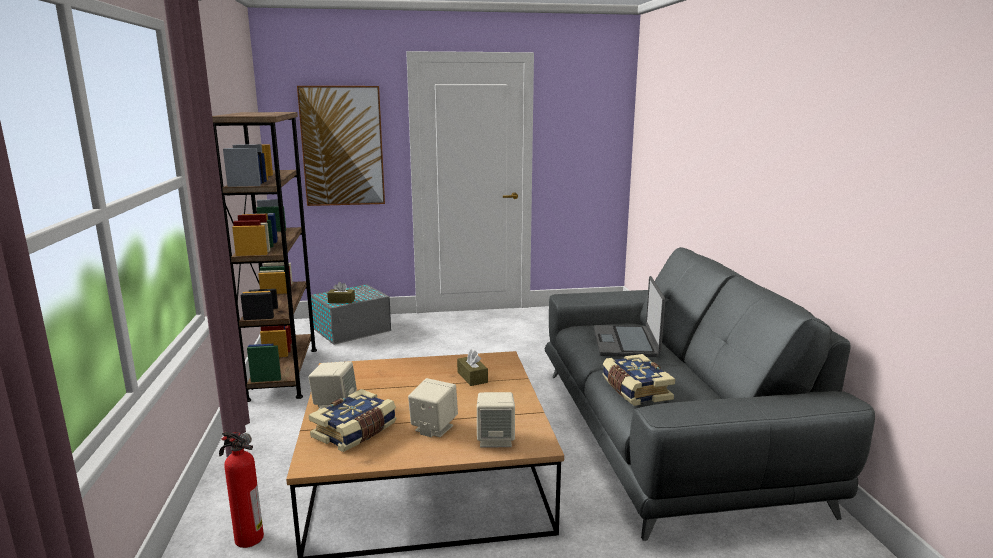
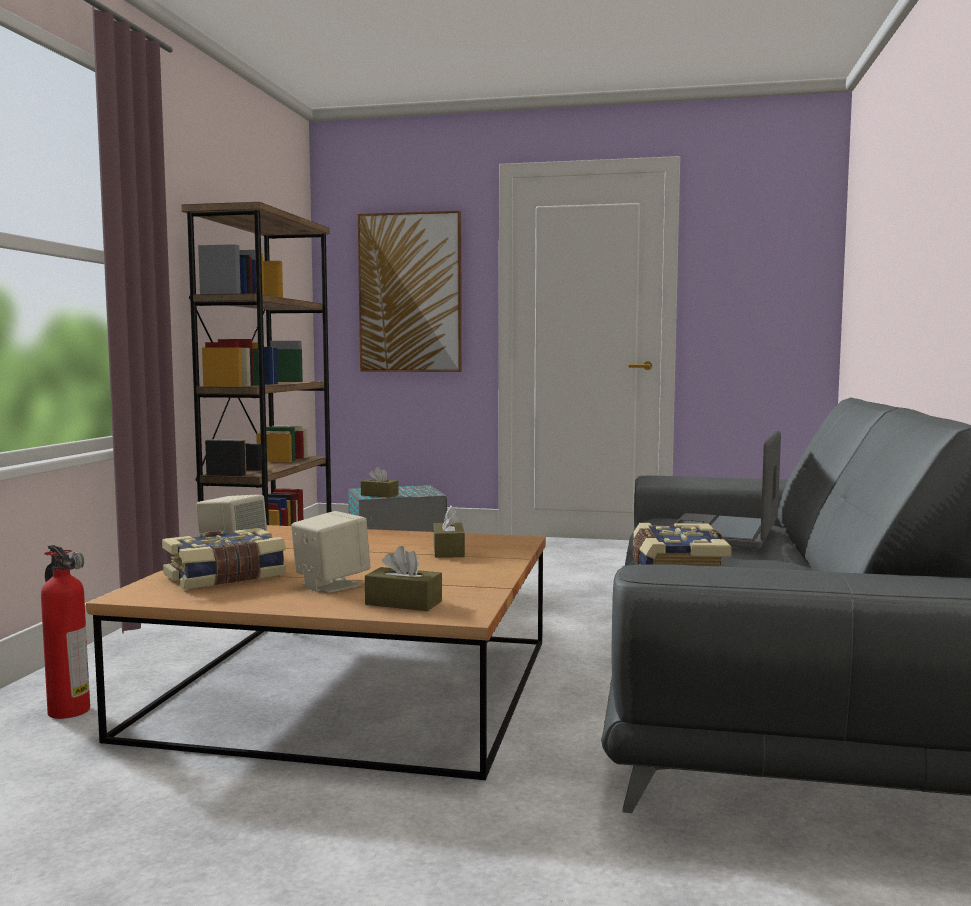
camera: 20 degrees right, 10 degrees down
(496, 439) = (403, 603): beige speaker -> brown tissue box

